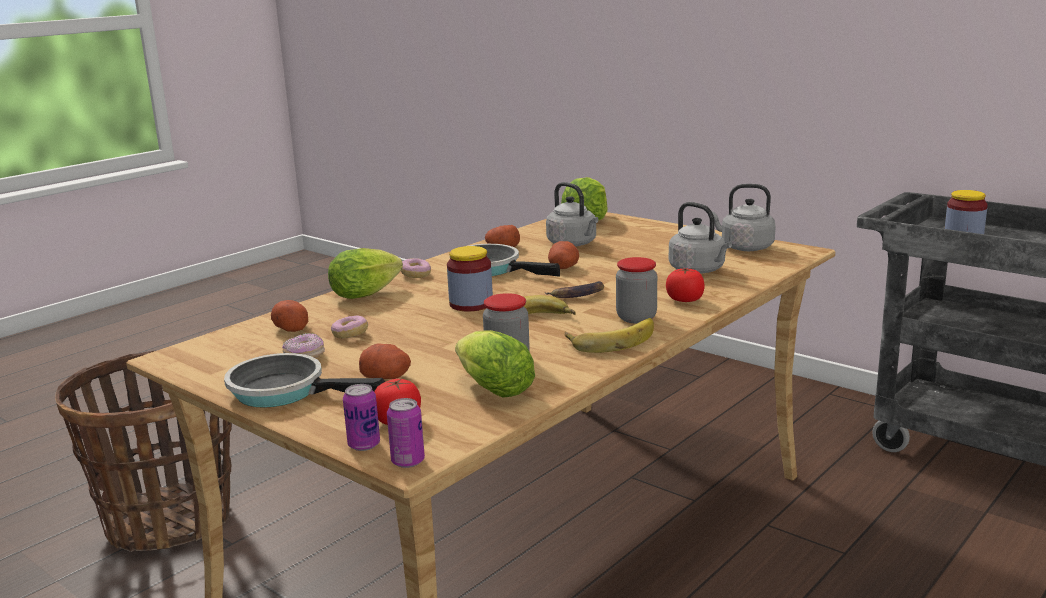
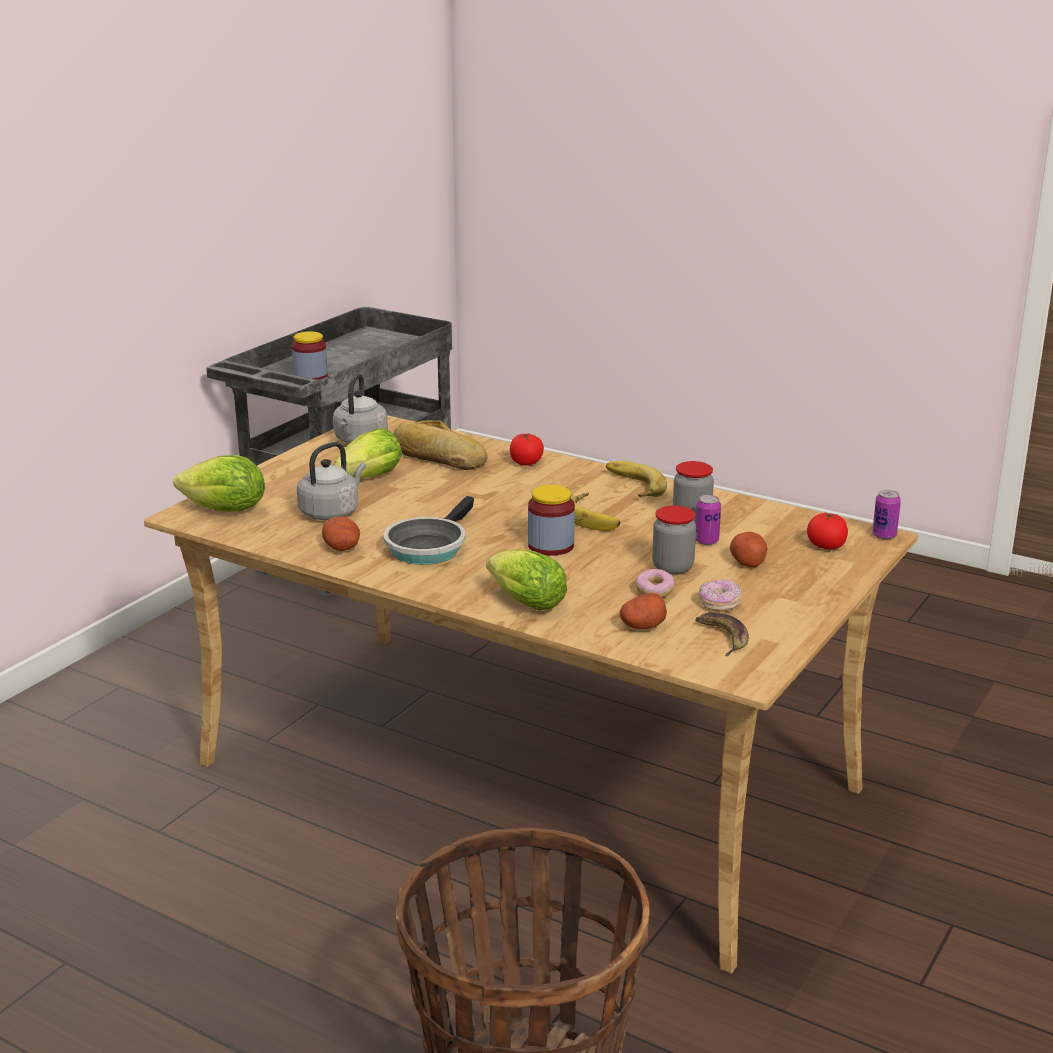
camera: 100 degrees left, 5 degrees up
(285, 391) = (798, 598): frying pan -> none
(364, 445) = (871, 552): can -> can (706, 541)
(416, 275) = (451, 584): donut -> none
(490, 388) = (751, 520): lettuce -> lettuce (367, 479)
(563, 267) = (424, 512): potato -> none
(577, 295) = (515, 502): banana -> banana (722, 637)
(636, 318) = (576, 479): jar -> jar (672, 568)
(699, 270) = (437, 458): grey kettle -> bread

